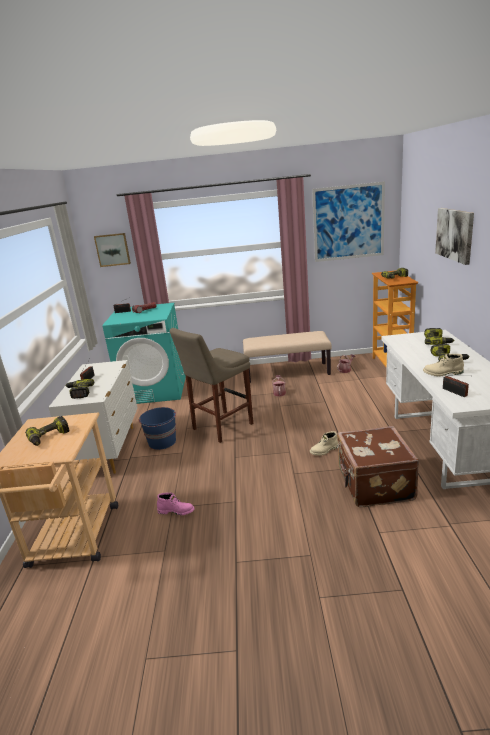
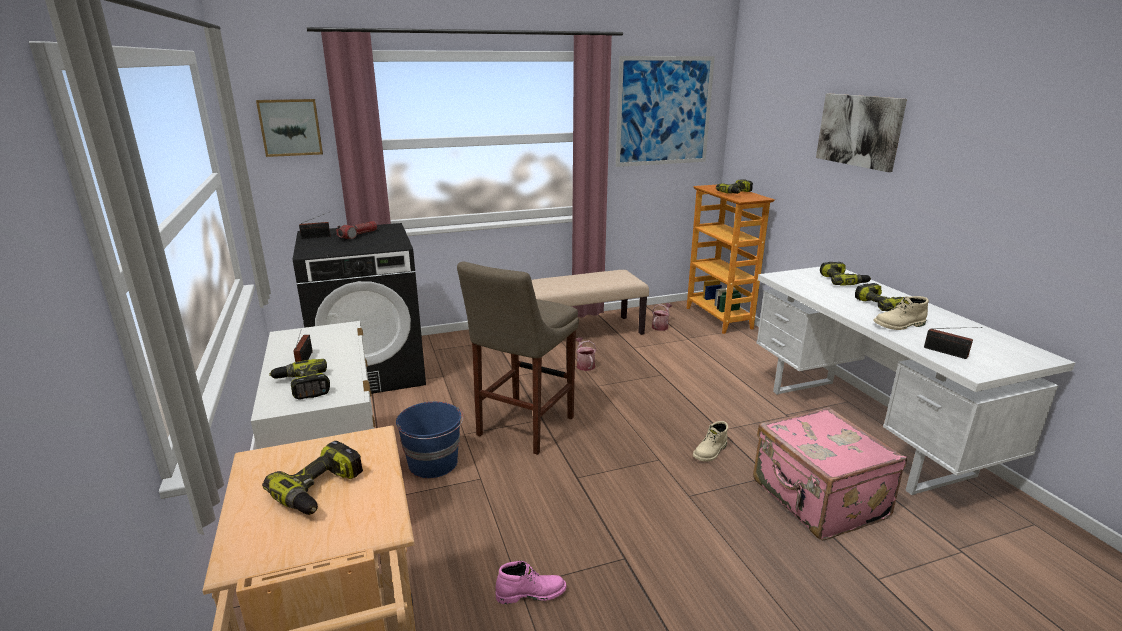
camera: 20 degrees left, 0 degrees up
(155, 390) = (371, 371): turquoise washing machine -> black washing machine
(374, 485) = (817, 500): brown suitcase -> pink suitcase

